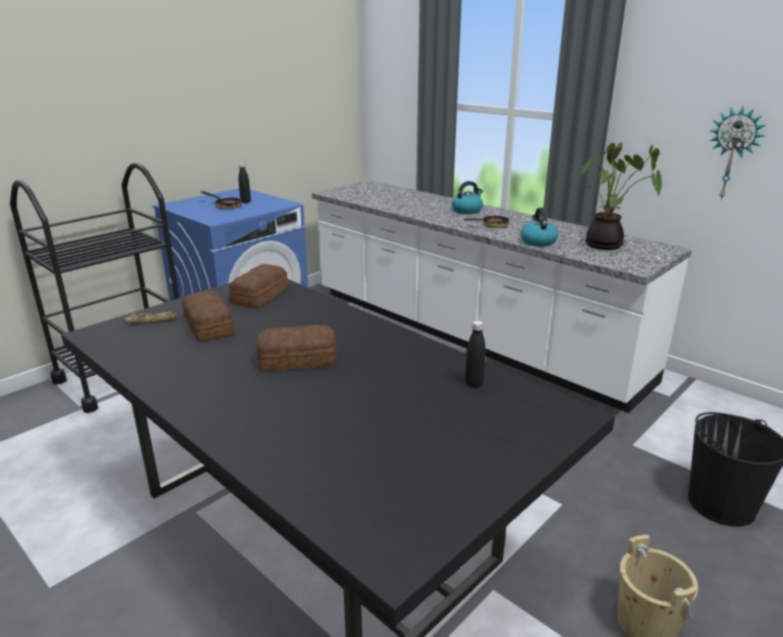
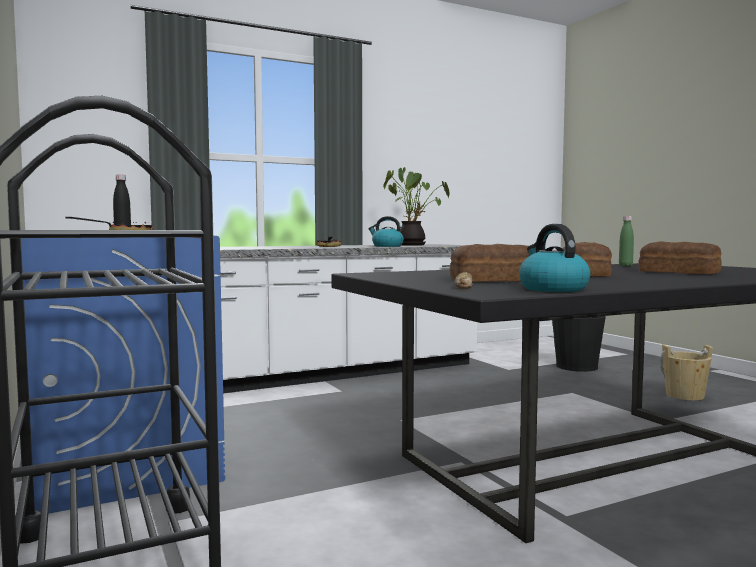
camera: 70 degrees left, 20 degrees down
(258, 296) = (414, 274): bread -> bread (679, 272)
(467, 210) = (272, 246): kettle -> kettle (552, 289)
(474, 383) = (625, 265): black bottle -> green bottle
(733, 153) = (430, 181): wall clock -> none

